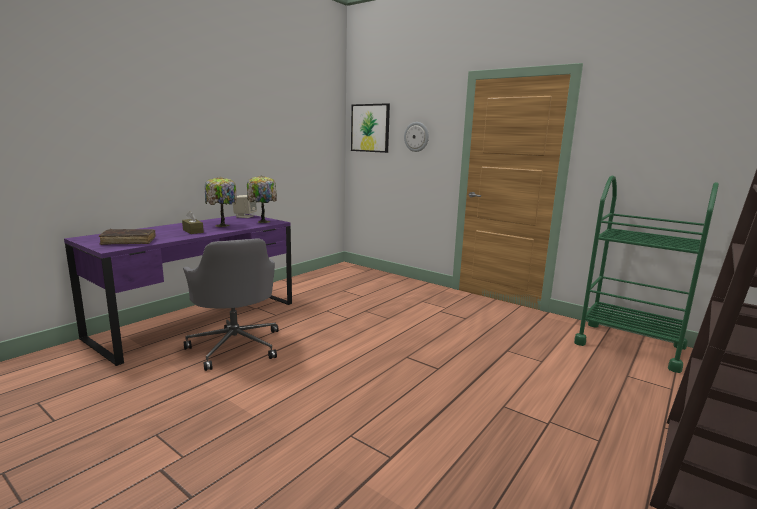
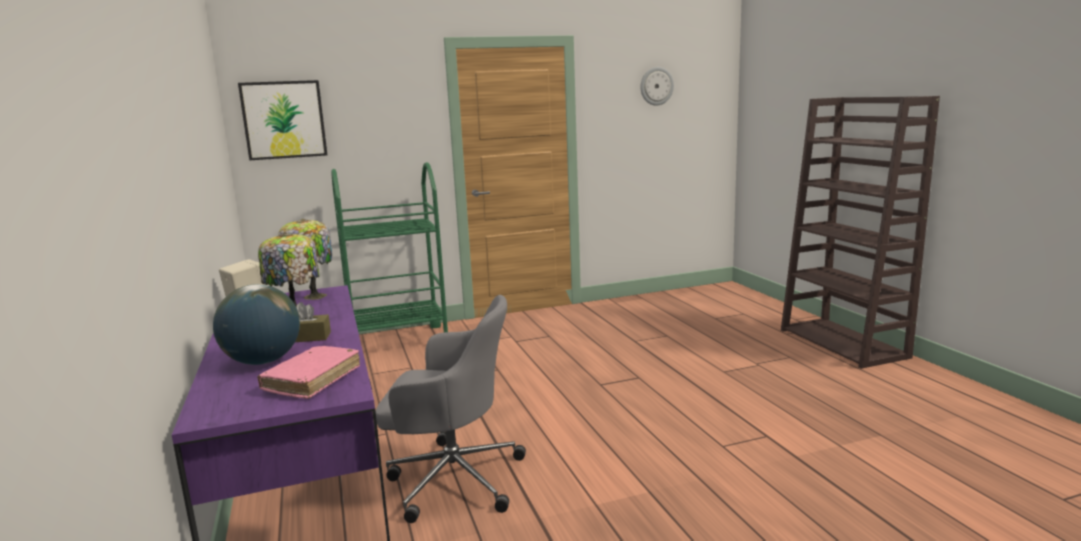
camera: 55 degrees left, 0 degrees up
(129, 241) = (312, 380): brown book -> pink book
(155, 232) = (263, 361): none -> globe
(416, 137) = (376, 127): wall clock -> wall clock (656, 86)
(629, 345) = (672, 300): green cart -> green cart (398, 342)

